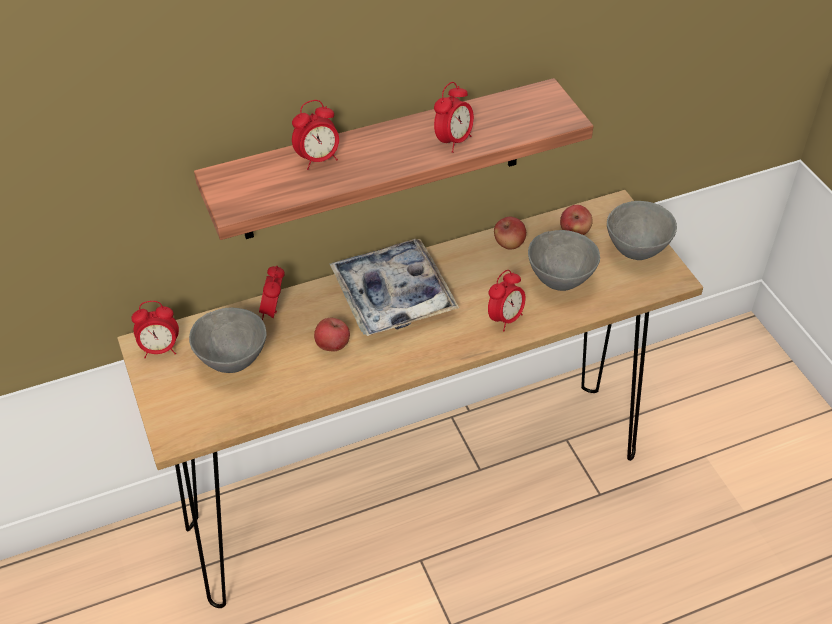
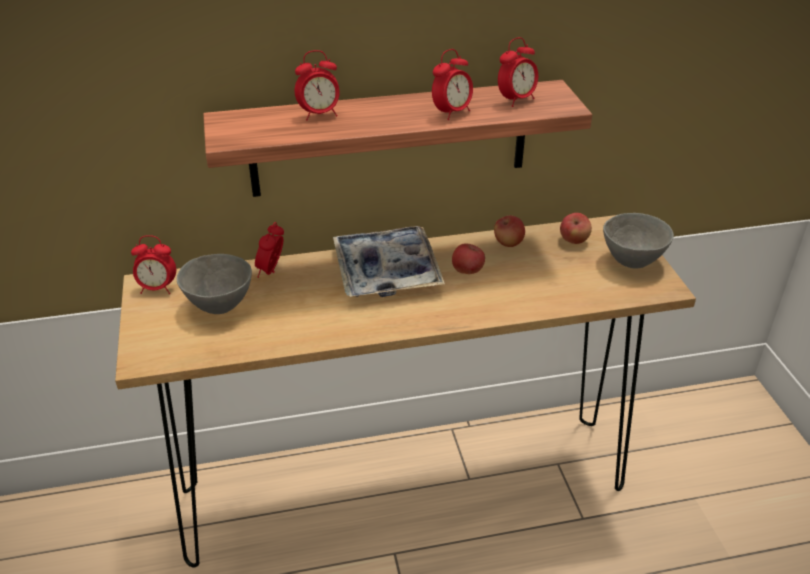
camera: 10 degrees right, 10 degrees down
(332, 345) = (317, 304): apple -> apple (467, 271)
(505, 318) = (490, 301): alarm clock -> alarm clock (516, 100)
(559, 281) = (550, 278): grey bowl -> none

